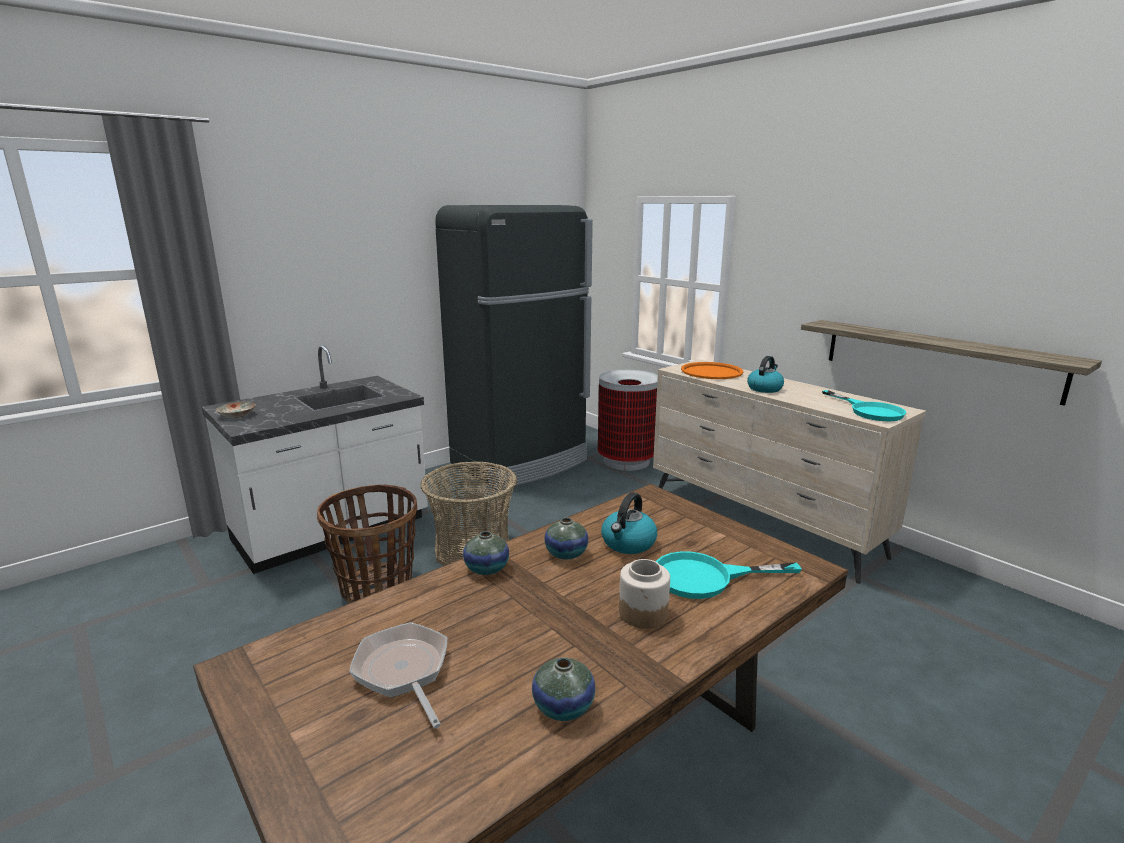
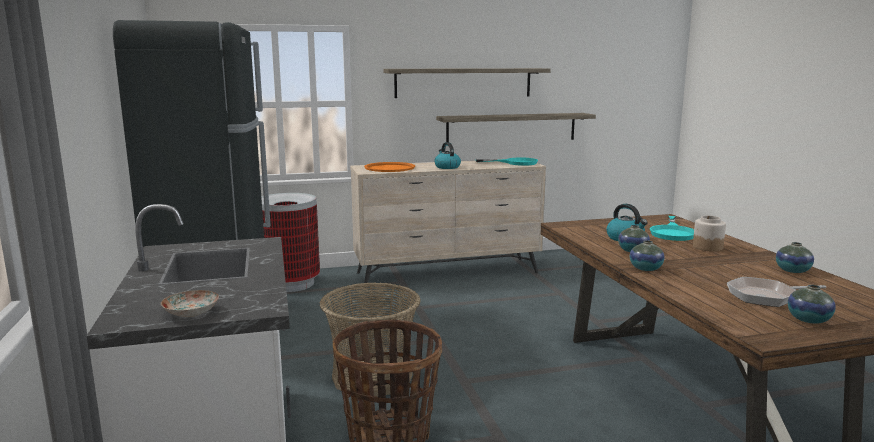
camera: 65 degrees left, 5 degrees down
(307, 711) = (808, 320): none -> vase
(866, 278) = (463, 82): none -> shelf

